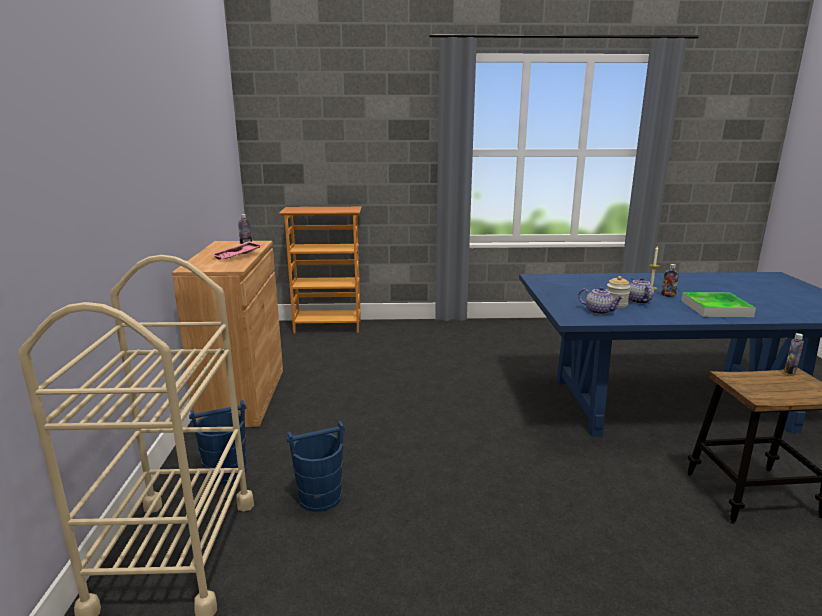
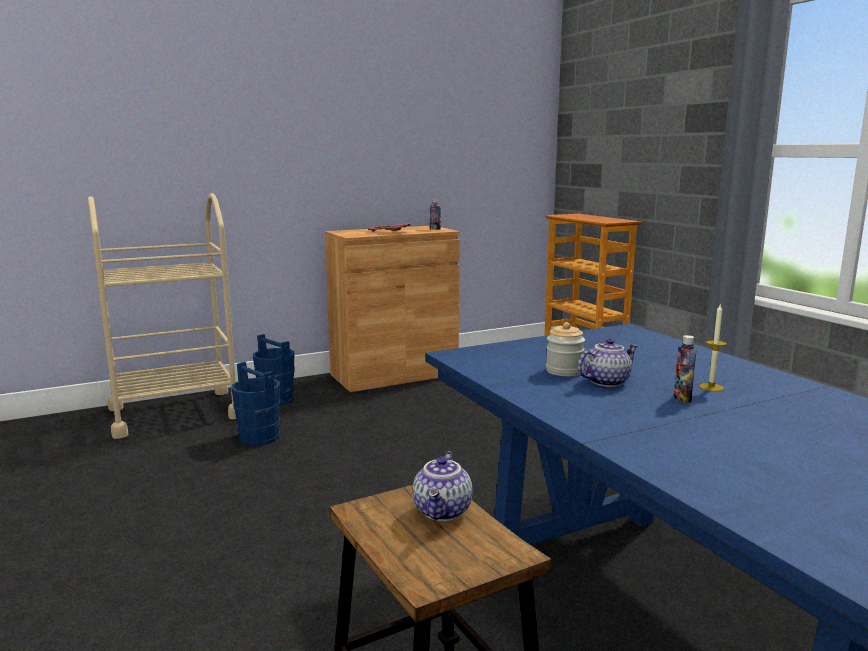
camera: 65 degrees right, 5 degrees down
(599, 311) = (513, 364): teapot -> teapot (443, 512)
(716, 308) = (662, 432): tray -> none
(790, 371) = (516, 547): bottle -> none

